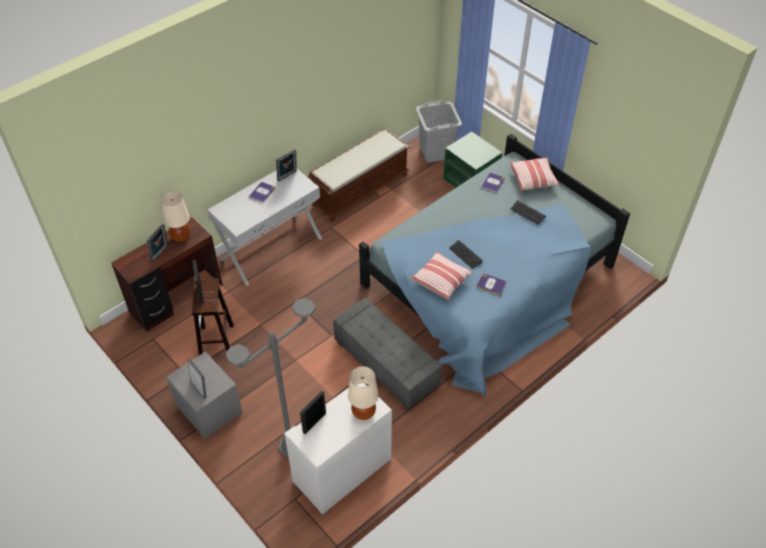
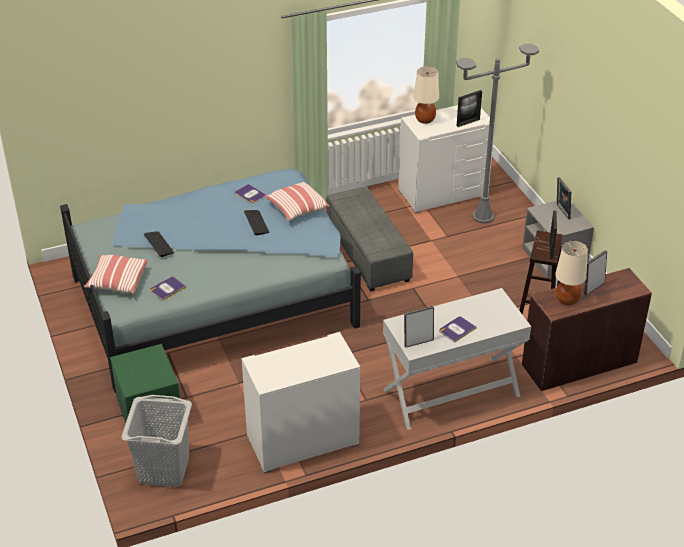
camera: 160 degrees left, 10 degrees down
(360, 189) = (303, 441): brown bench -> white dresser

